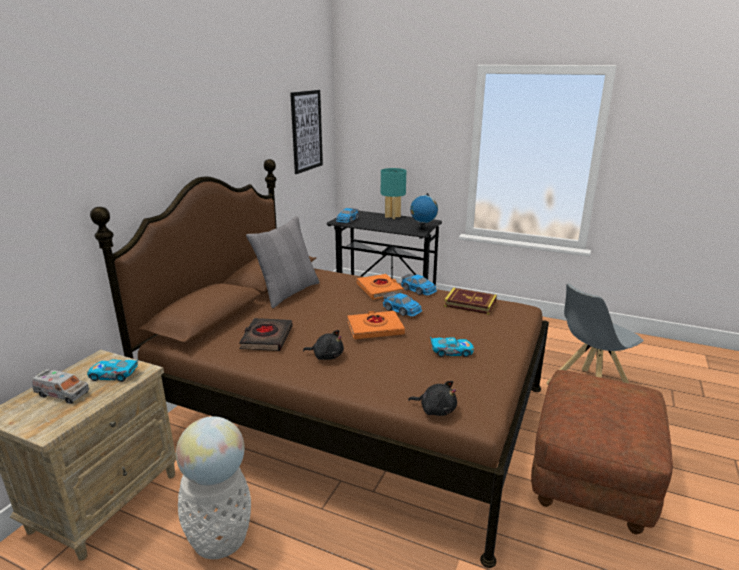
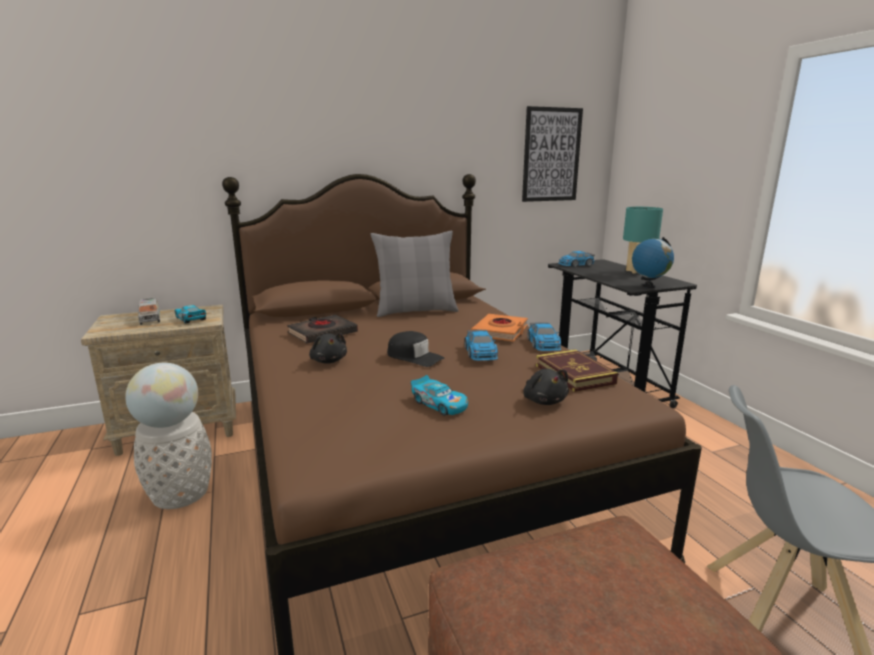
camera: 45 degrees right, 5 degrees down
(375, 329) = (414, 357): orange book -> black cap
(435, 410) = (299, 441): black plush toy -> black plush toy (544, 401)

